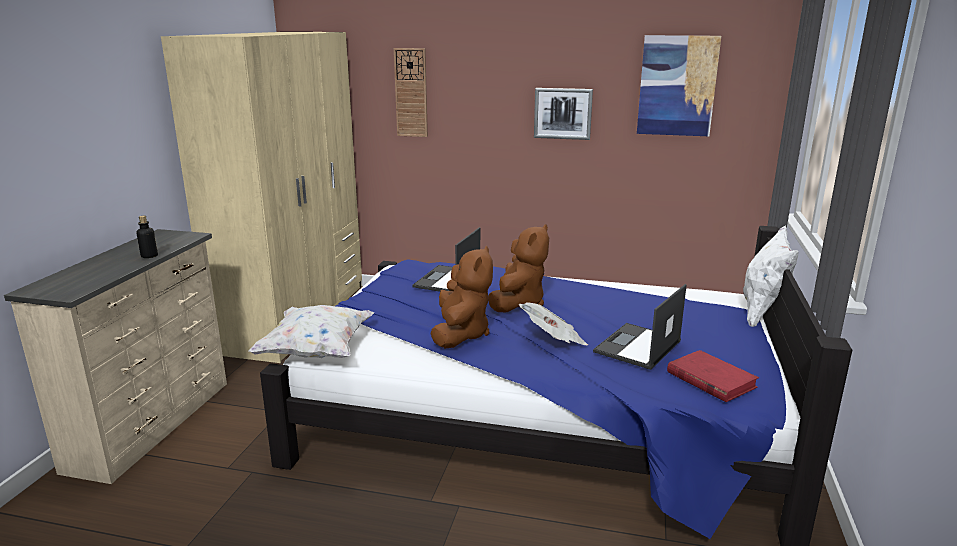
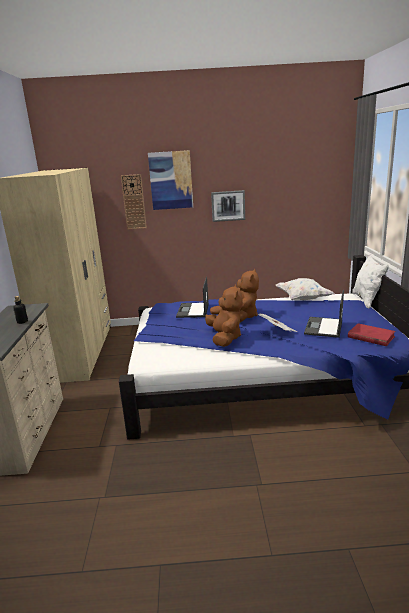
camera: 15 degrees left, 0 degrees up
(317, 351) = (146, 362): white pillow -> white pillow (302, 299)
(677, 86) = (290, 184): picture -> picture (171, 180)

